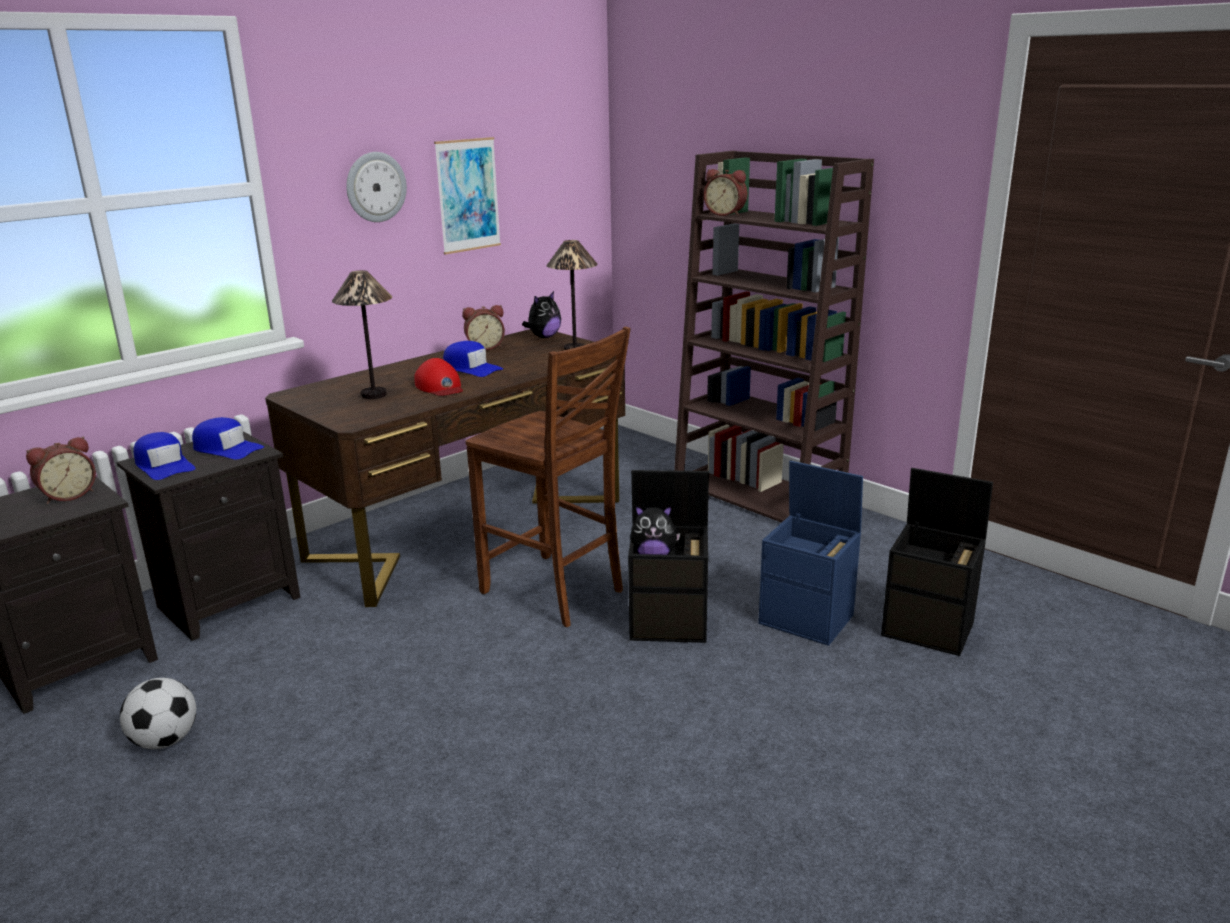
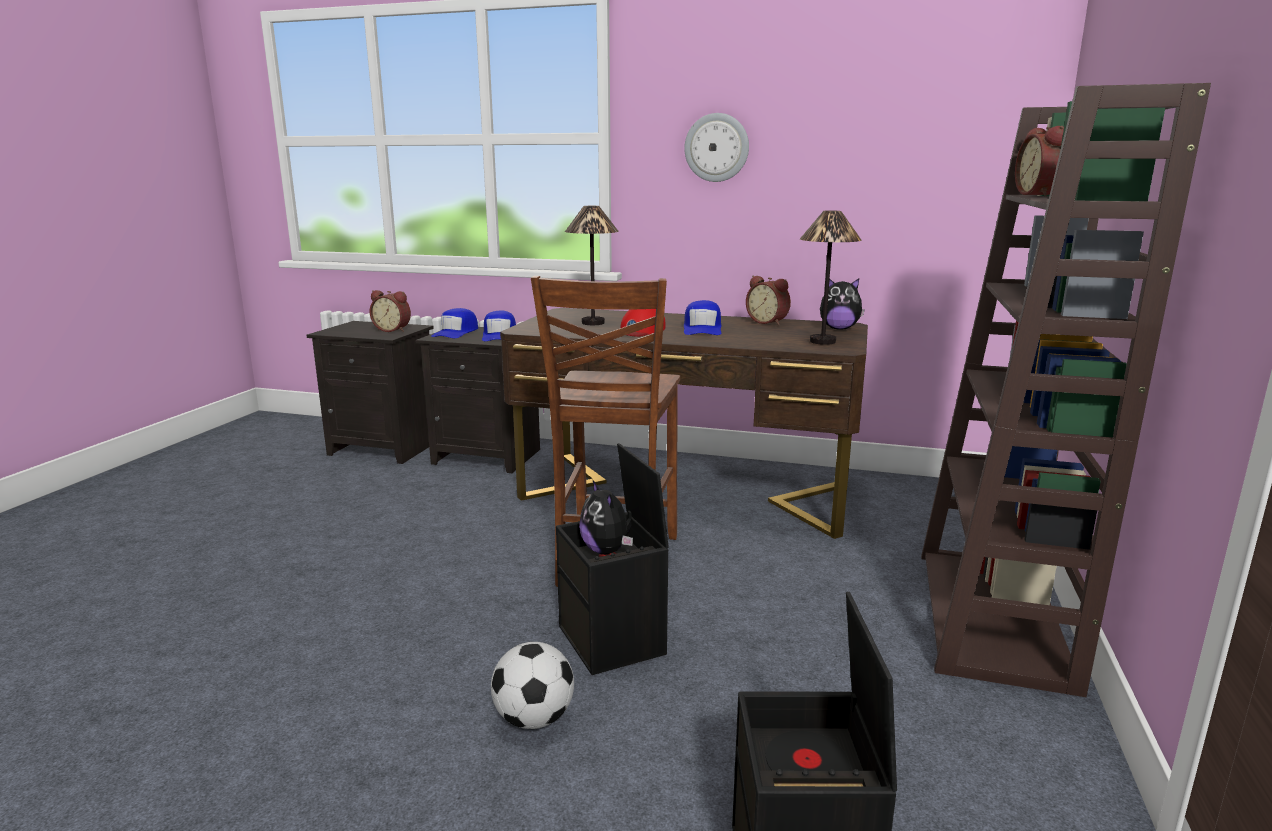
camera: 60 degrees right, 5 degrees down
(165, 741) = (311, 498): football -> football (534, 719)
(468, 195) = (825, 167): picture -> none
(808, 619) = (713, 741): blue storage box -> none

